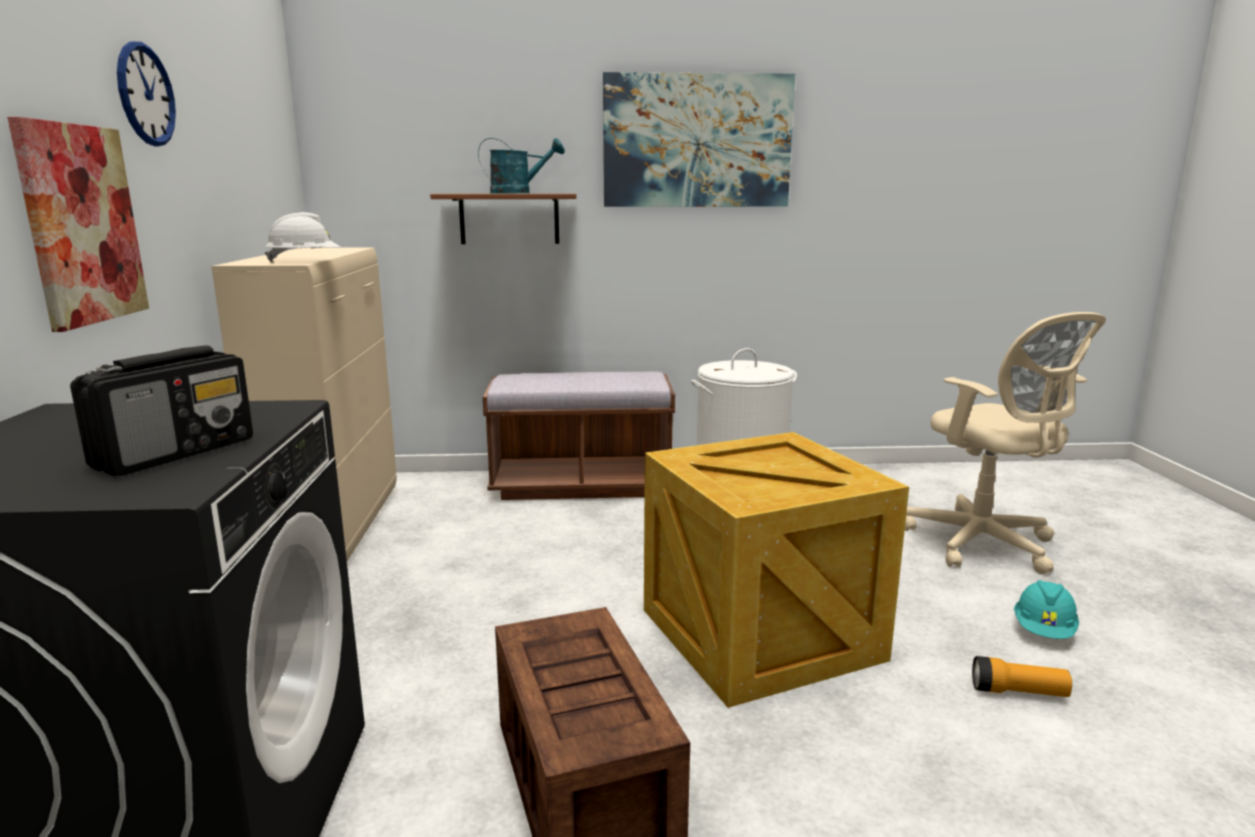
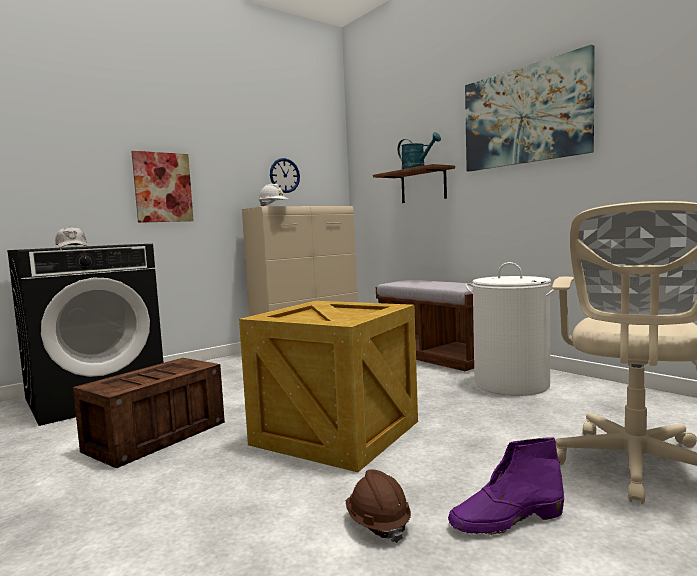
camera: 55 degrees right, 10 degrees down
(146, 94) = (214, 141): wall clock -> wall clock (284, 175)
(177, 453) = (72, 246): radio -> white cap
(1018, 692) = (378, 524): flashlight -> brown hard hat
(1043, 631) = (506, 520): turquoise hard hat -> purple boot

